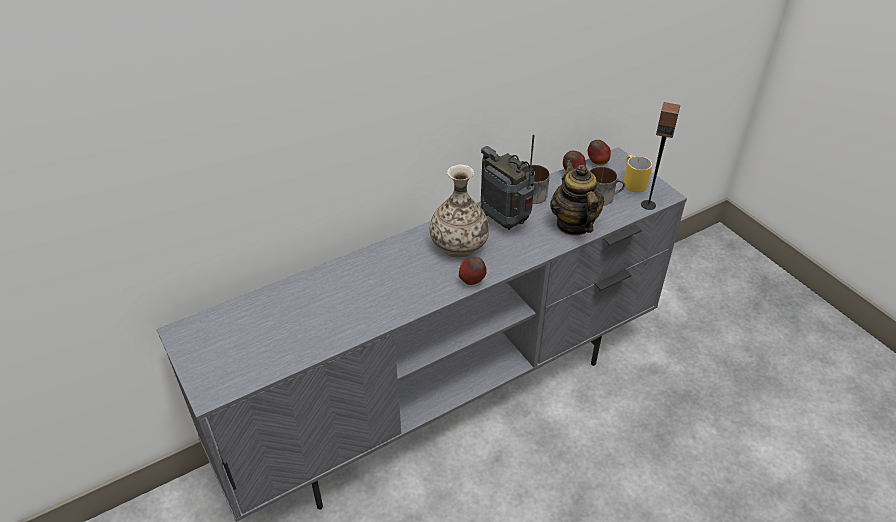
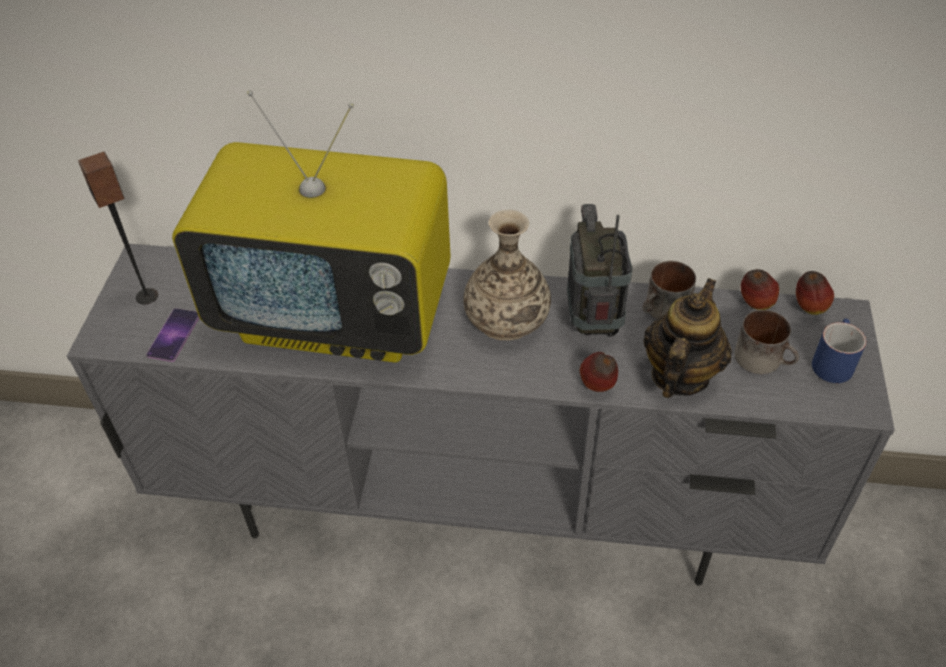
camera: 40 degrees right, 5 degrees up
(262, 361) = (174, 335): none -> phone
(358, 293) = (337, 315): none -> television
(472, 282) = (471, 376): apple -> apple (598, 387)
(632, 182) = (831, 361): yellow mug -> blue mug
(648, 205) = (820, 407): speaker -> speaker (147, 296)

